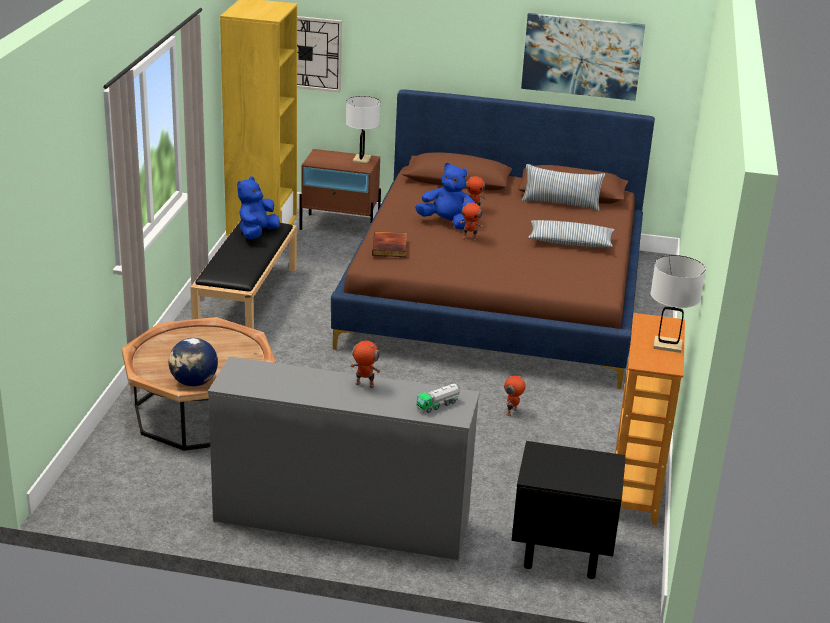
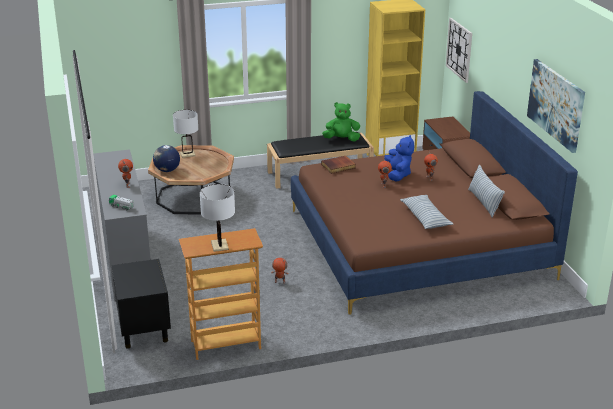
camera: 65 degrees right, 0 degrees up
(257, 233) = (341, 139): blue plush toy -> green plush toy
(361, 159) = (458, 132): white table lamp -> white table lamp (187, 154)

